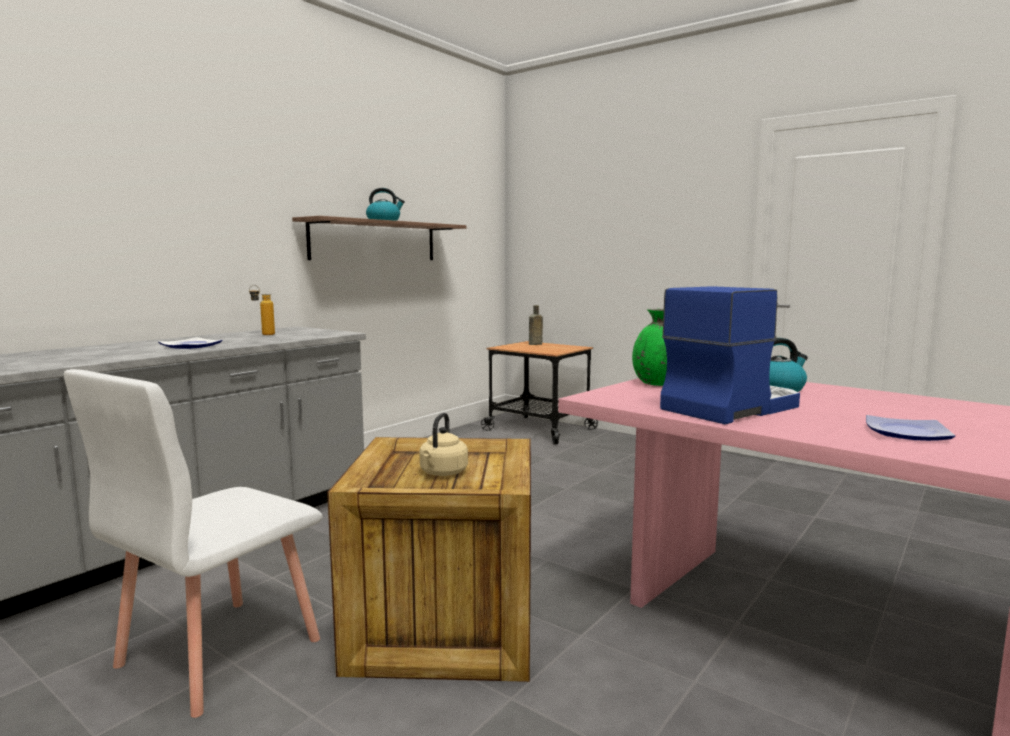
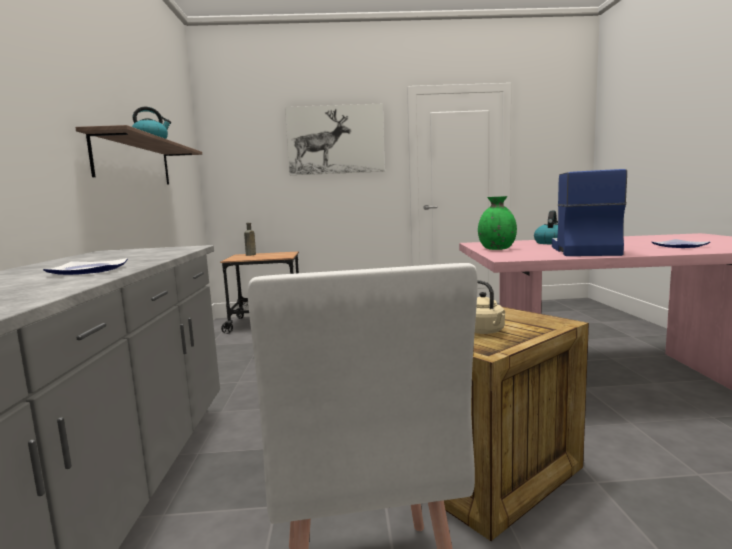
camera: 40 degrees left, 0 degrees up
(263, 334) = (109, 256): bottle -> none
(653, 203) = (335, 140): none -> picture

